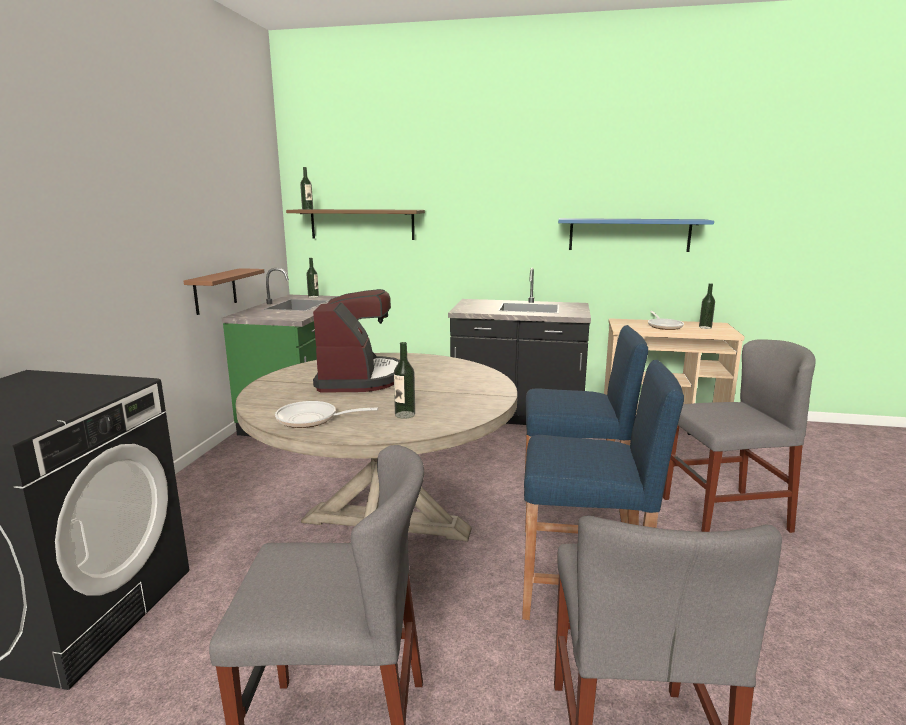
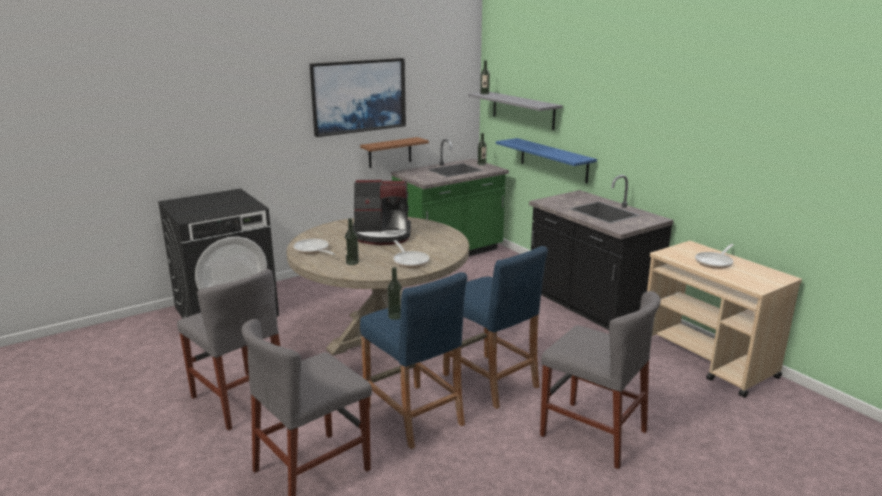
camera: 45 degrees right, 5 degrees up
(174, 205) = (358, 96): none -> picture
(359, 378) = (382, 235): coffee machine -> coffee machine turned 45 degrees clockwise
(362, 224) = (523, 110): brown shelf -> grey shelf
(464, 392) = (410, 261): none -> frying pan
(629, 234) = (717, 159): blue shelf -> blue shelf (553, 160)
(705, 327) = (754, 275): bottle -> bottle (395, 316)

